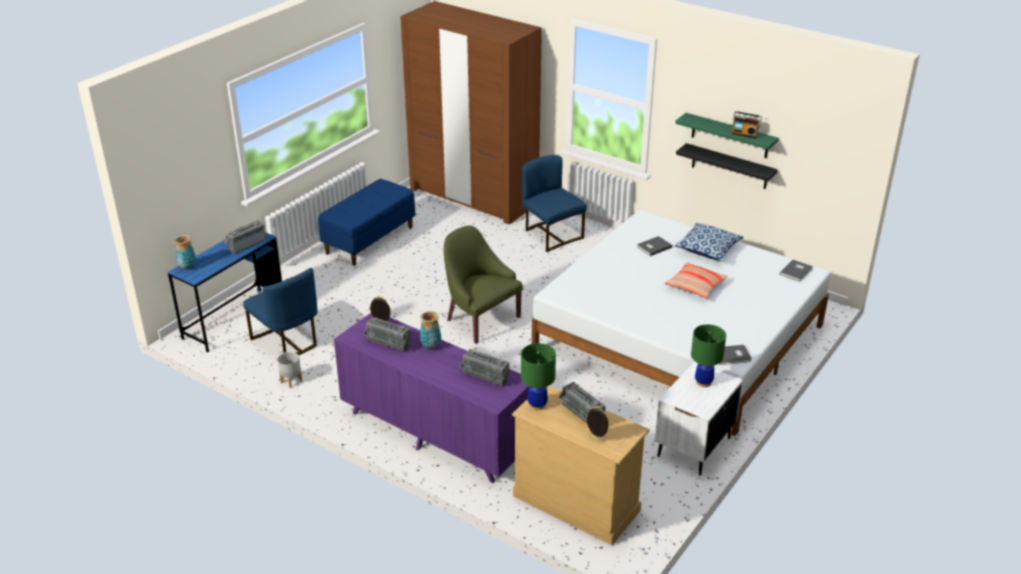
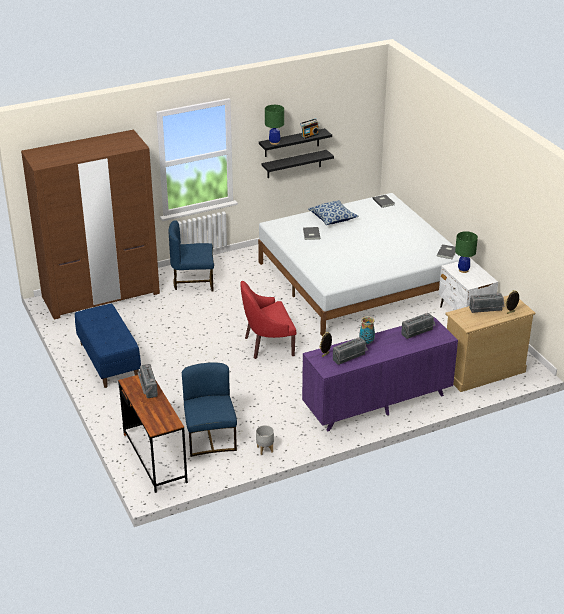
camera: 60 degrees left, 0 degrees up
(187, 267) = (153, 424): vase -> none
(234, 320) = (154, 458): blue desk -> brown desk
(287, 341) = (210, 438): blue chair -> blue chair turned 90 degrees counterclockwise
(480, 319) = (267, 345): green armchair -> red armchair
(537, 405) = (465, 321): green table lamp -> green table lamp (274, 142)
(695, 286) = (367, 237): pillow -> none
(730, 136) = (292, 143): green shelf -> black shelf

